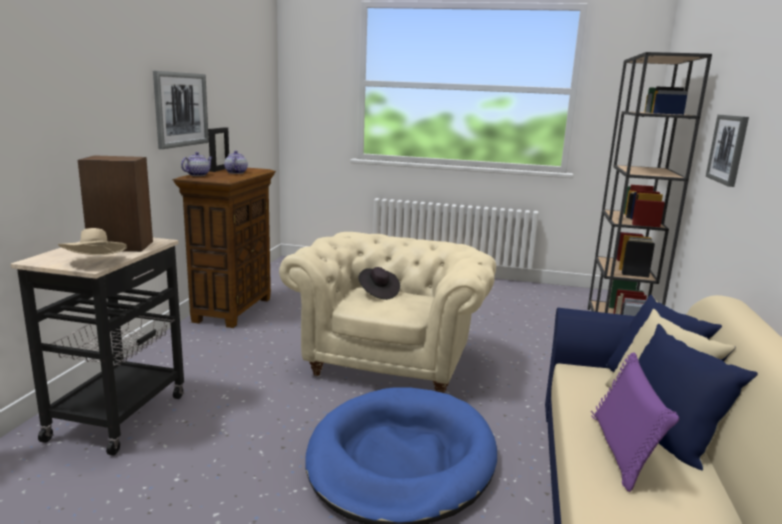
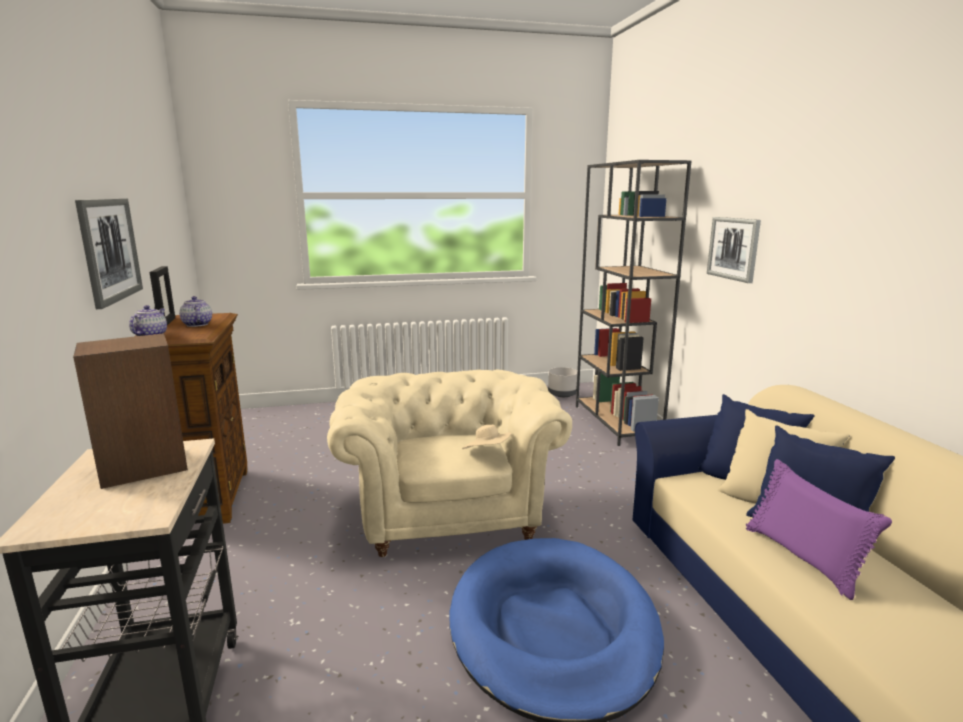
camera: 25 degrees left, 0 degrees up
(95, 262) = (142, 506): beige hat -> beige hat (487, 453)
(378, 293) = (434, 443): black hat -> none
(584, 296) = (562, 394): none -> grey planter

